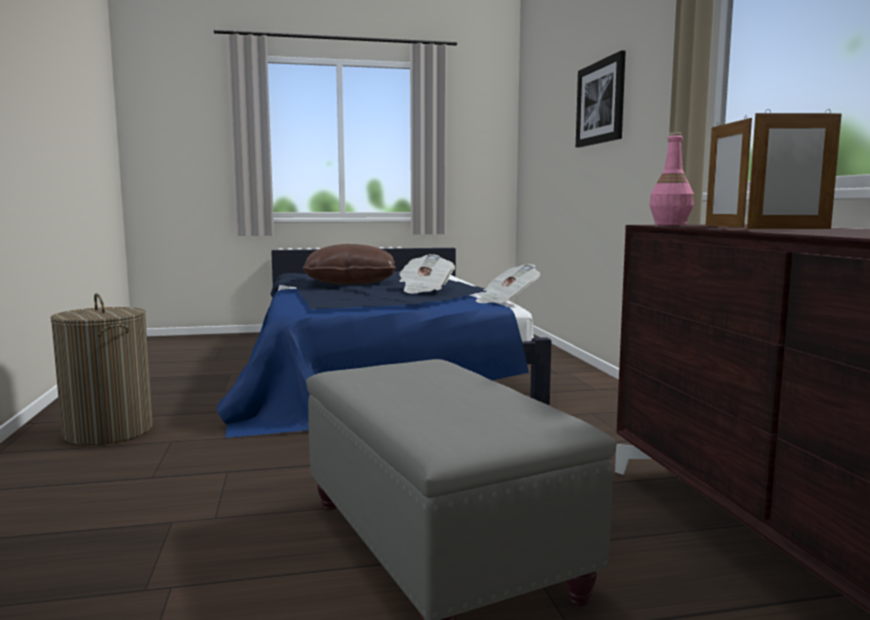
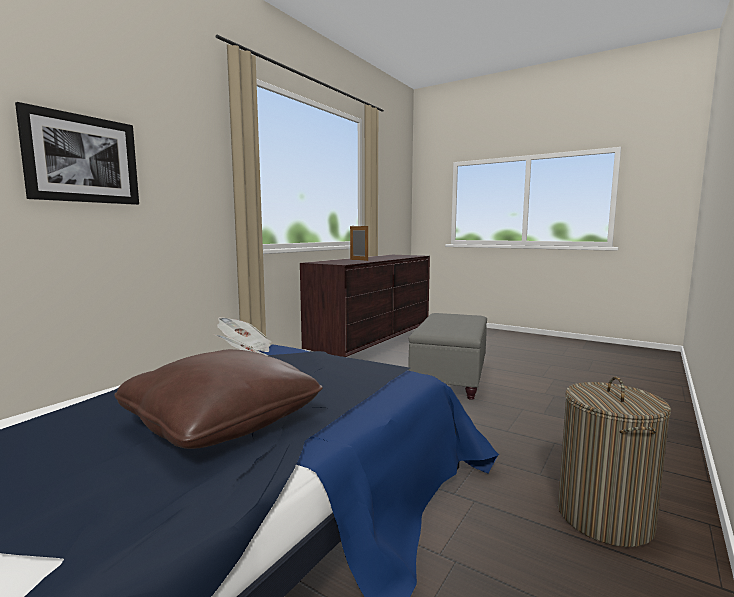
camera: 135 degrees left, 0 degrees up
(670, 224) = (340, 263): pink bottle -> none
(723, 226) = (349, 261): picture frame -> none

